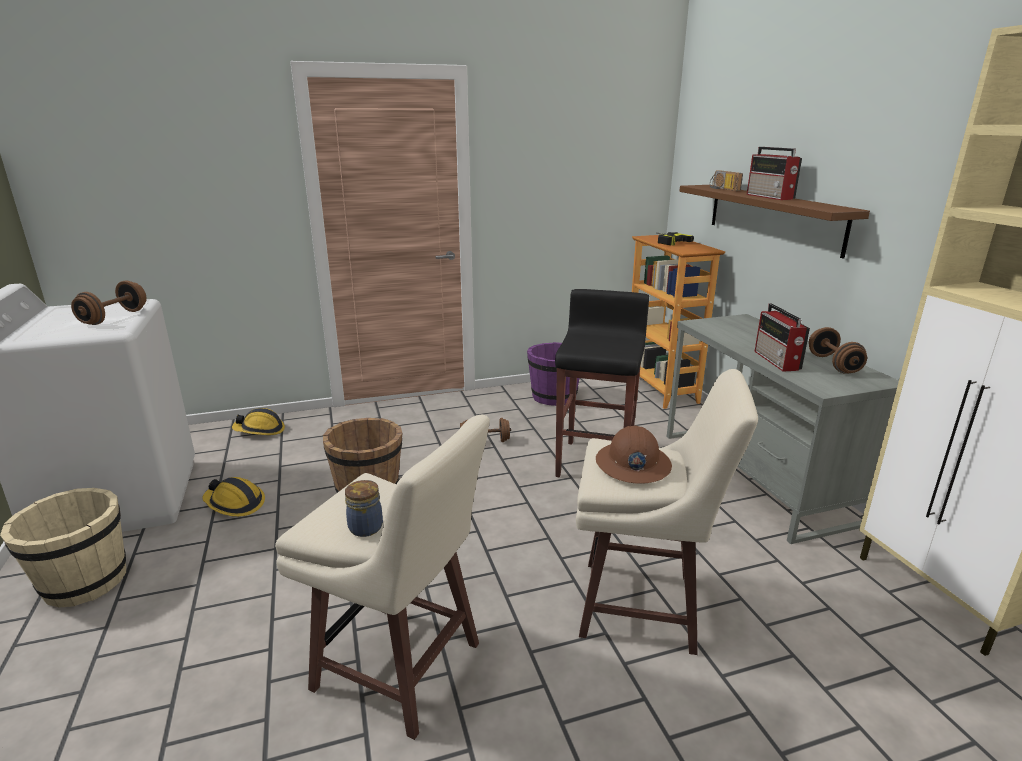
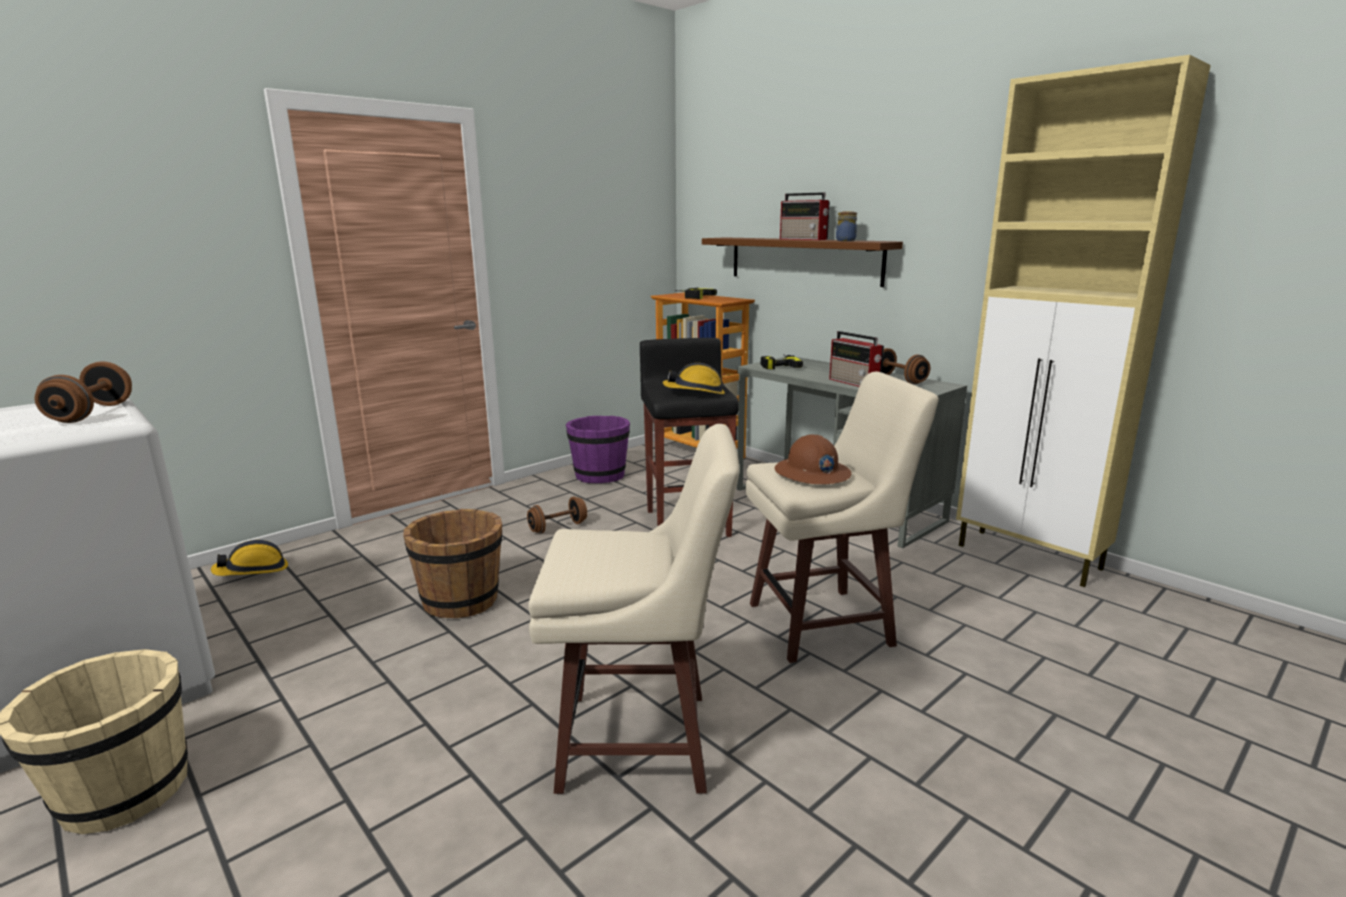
camera: 25 degrees left, 5 degrees down
(234, 504) = (287, 652): hard hat -> hard hat (695, 393)
(366, 526) = (624, 564): jar -> jar (845, 240)
(721, 324) = (778, 364): none -> power drill
(722, 189) = (748, 238): radio -> none

